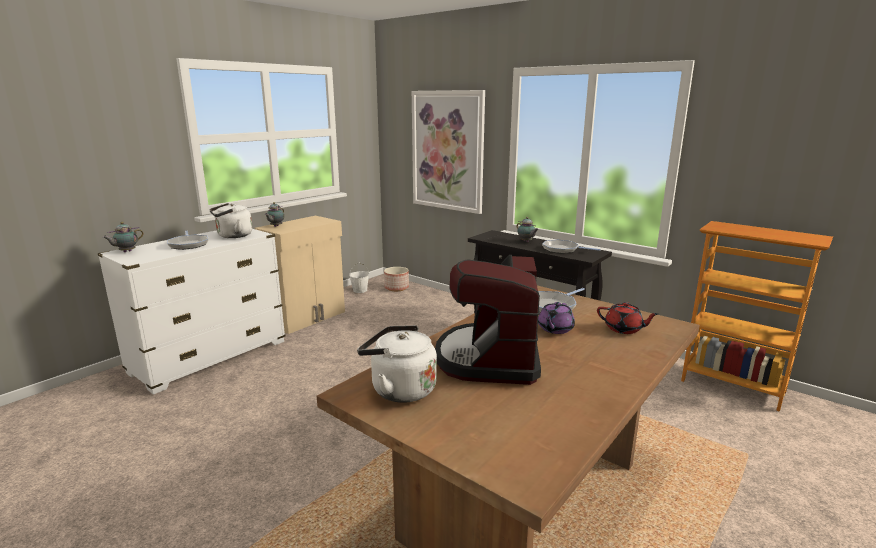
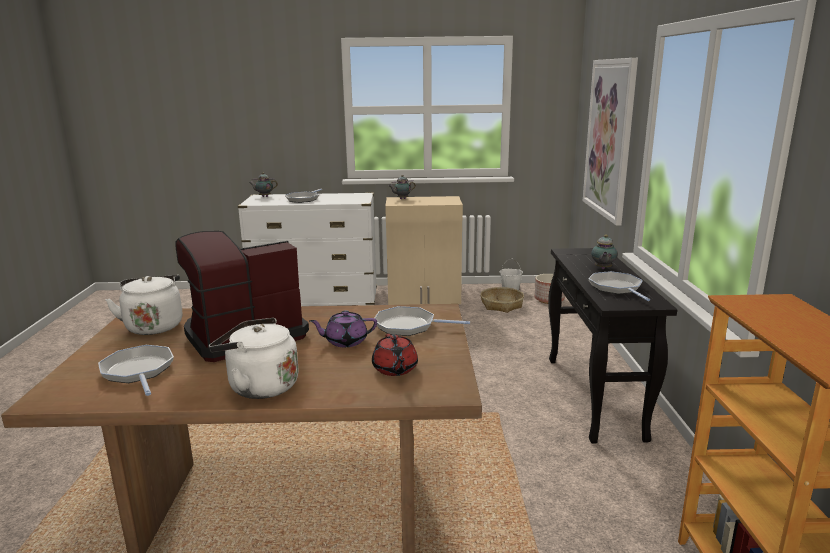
camera: 50 degrees right, 0 degrees up
(232, 236) = (342, 199): white kettle -> white kettle (259, 387)
(374, 302) = (501, 305): none -> basket
(515, 419) = (138, 371): none -> frying pan

